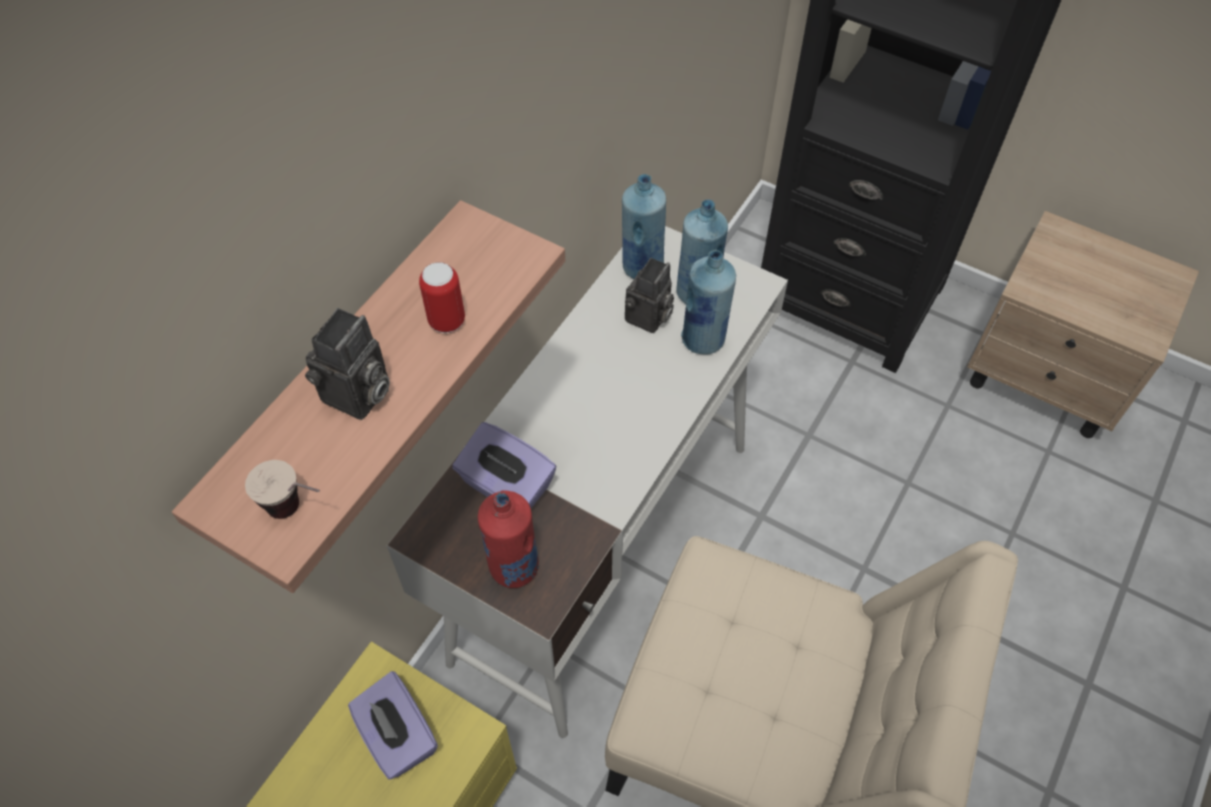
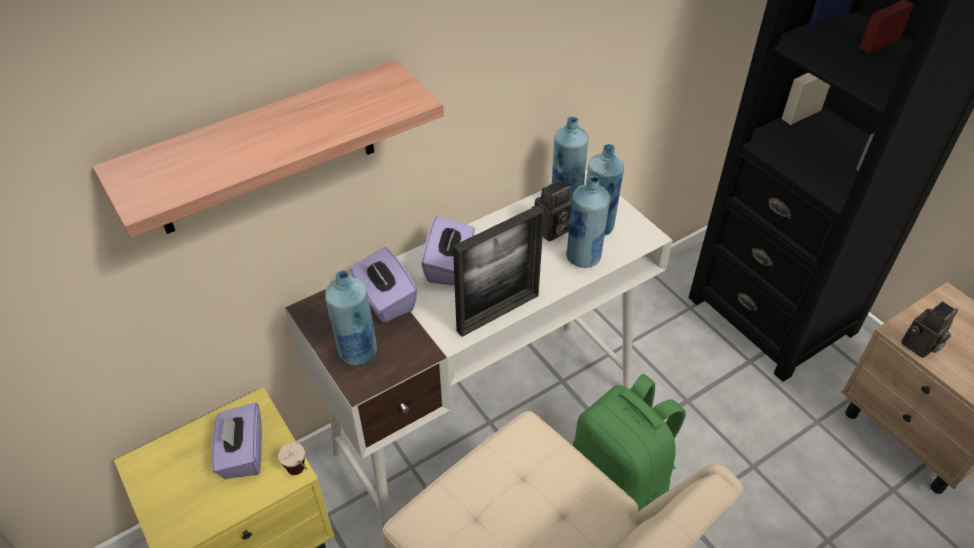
camera: 25 degrees right, 10 degrees down
(299, 512) = (162, 191): cup -> cup (301, 475)
(357, 397) = (246, 142): camera -> camera (920, 347)
(446, 320) = (334, 119): can -> none
(513, 568) = (357, 352): red bottle -> blue bottle
(557, 410) = (450, 266): none -> purple tissue box
(647, 449) = (498, 313): none -> picture frame
(785, 561) = (621, 483): none -> green backpack

